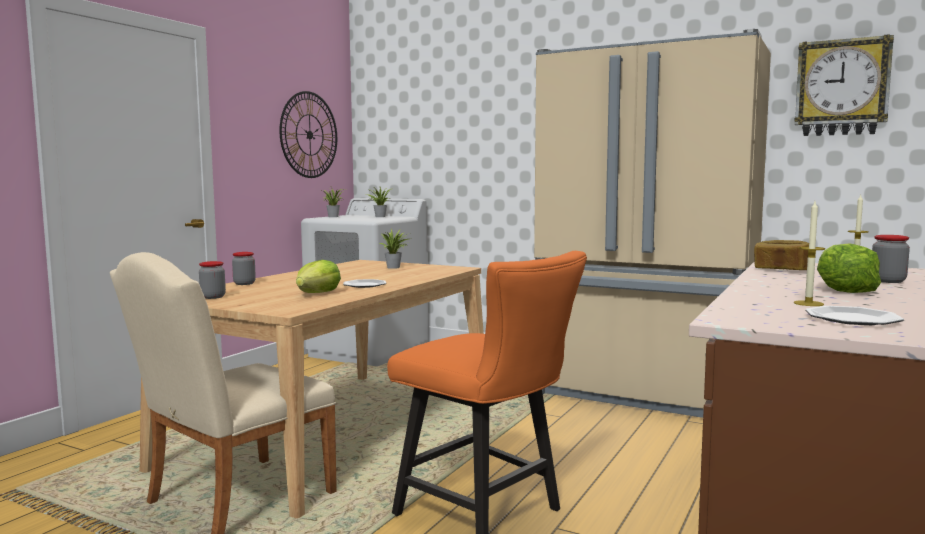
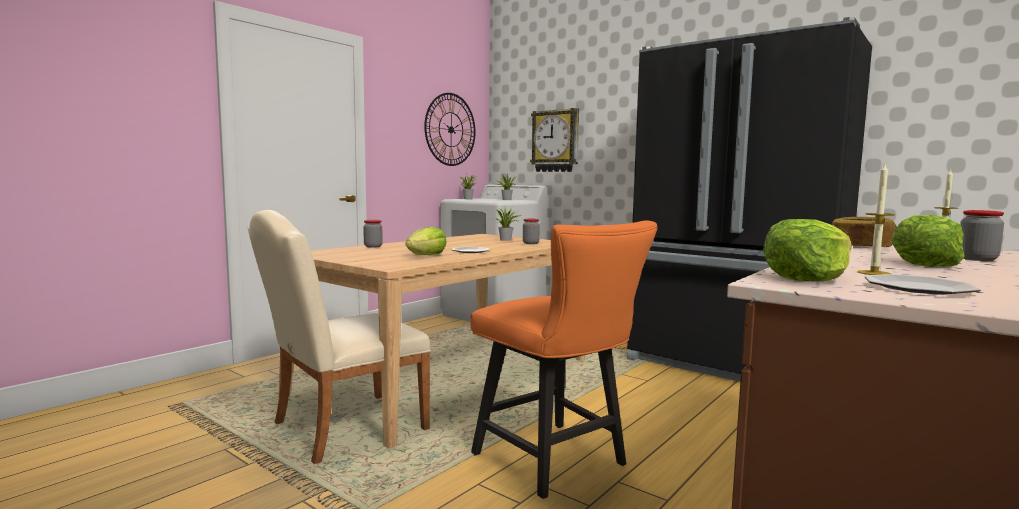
camera: 10 degrees right, 0 degrees up
(213, 297) = (339, 254): jar -> jar (530, 243)
(643, 393) = (731, 365): beige fridge -> black fridge
(754, 313) = (806, 278): none -> lettuce
(842, 88) = (946, 77): wall clock -> wall clock (555, 141)

